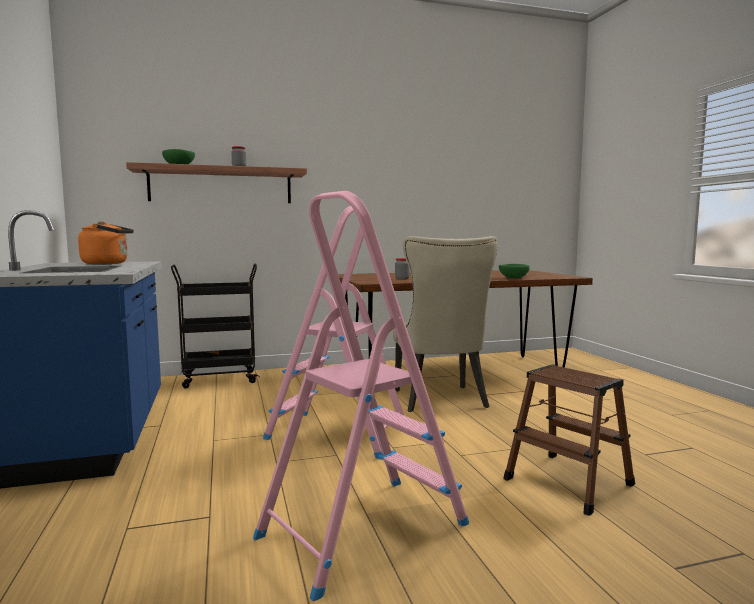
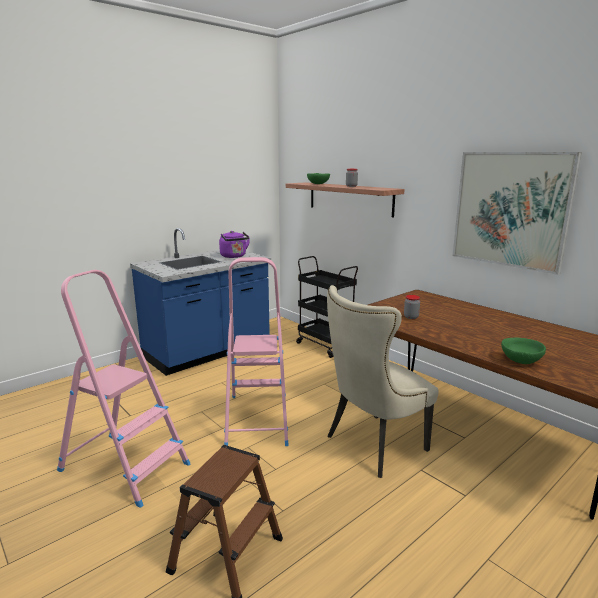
camera: 65 degrees right, 10 degrees up
(108, 263) = (234, 256): orange kettle -> purple kettle
(409, 187) = (510, 210): none -> picture

